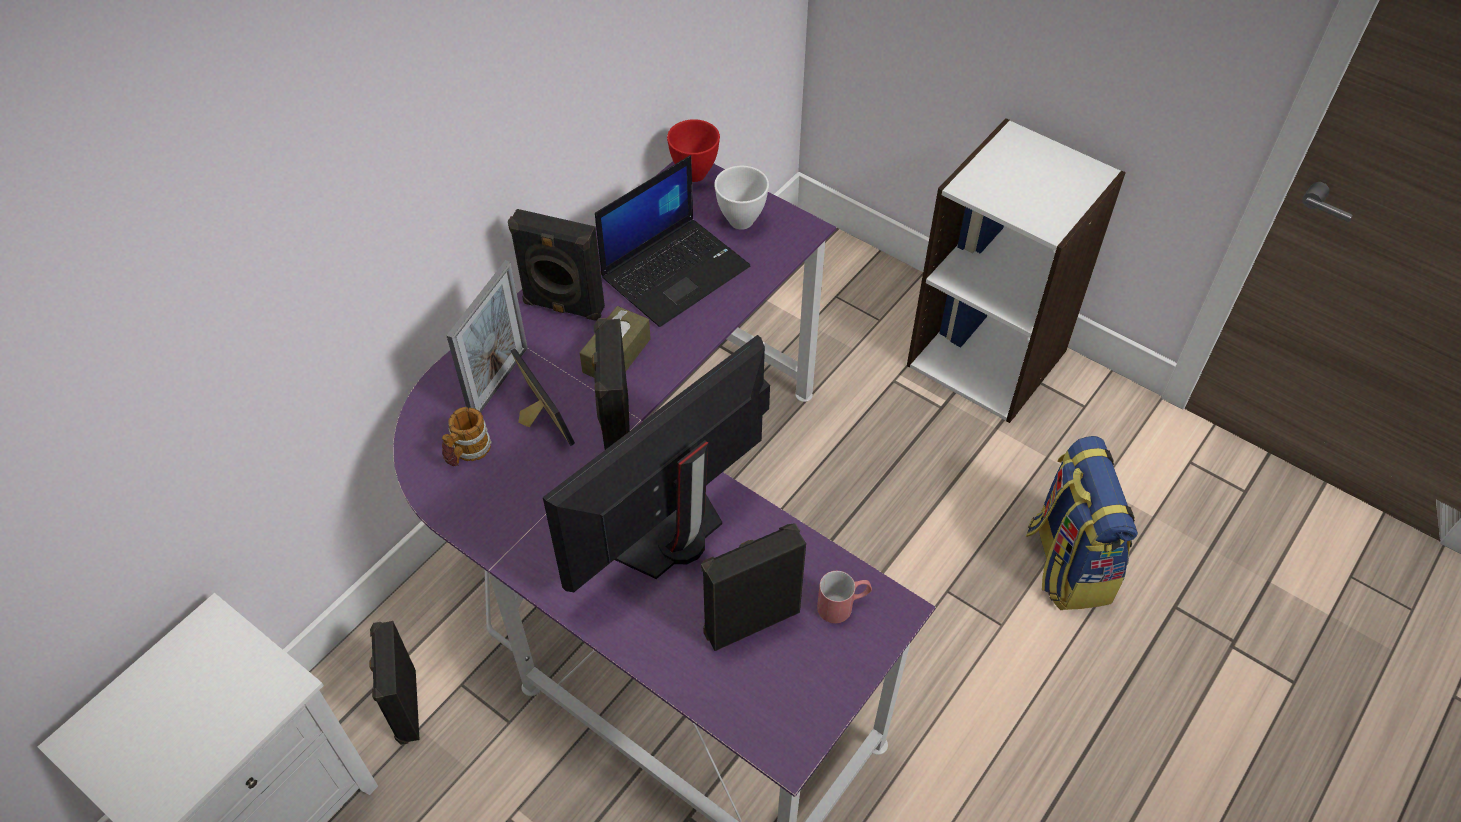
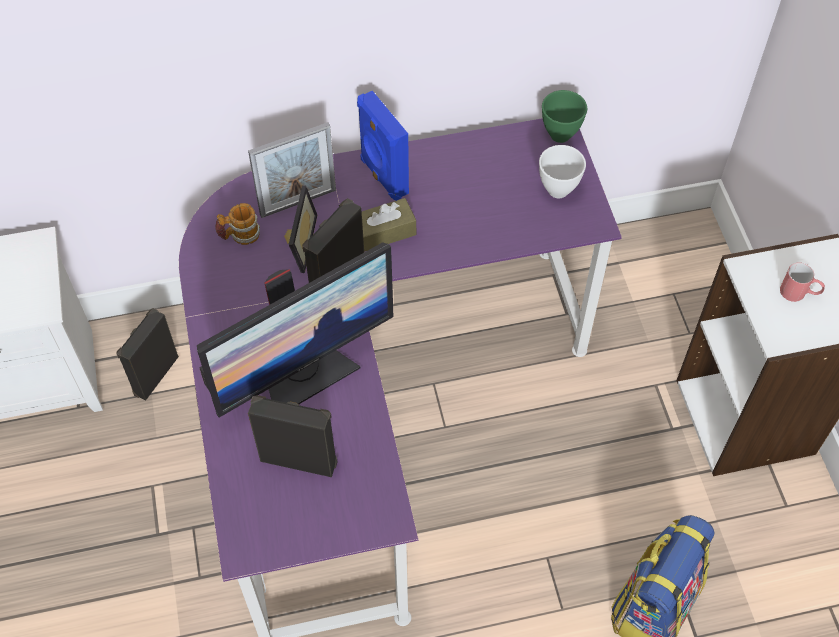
camera: 40 degrees right, 5 degrees up
(563, 307) = (383, 177): black speaker -> blue speaker
(673, 536) = (305, 374): monitor -> monitor turned 150 degrees clockwise
(675, 270) = (478, 198): laptop -> none
(695, 175) = (560, 136): red bowl -> green bowl
(843, 605) = (362, 493): red mug -> red mug (799, 293)

